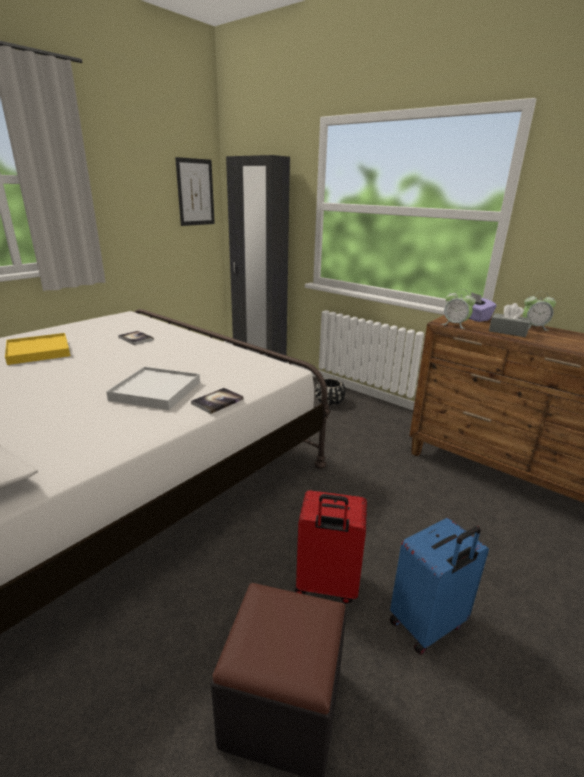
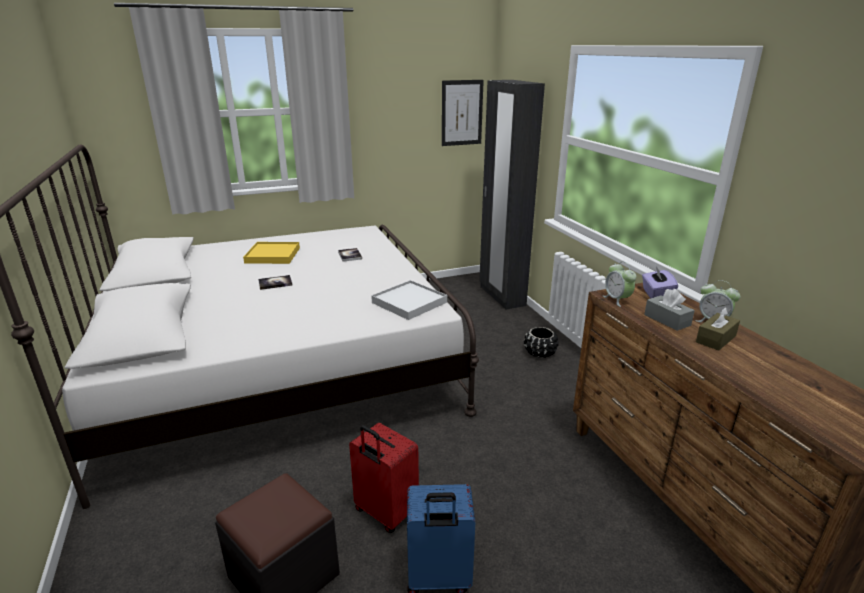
camera: 30 degrees right, 0 degrees up
(156, 391) = (316, 307): white tray -> white tray (409, 302)
(217, 401) = (349, 327): book -> book (275, 283)
(555, 337) = (715, 339): none -> brown tissue box

